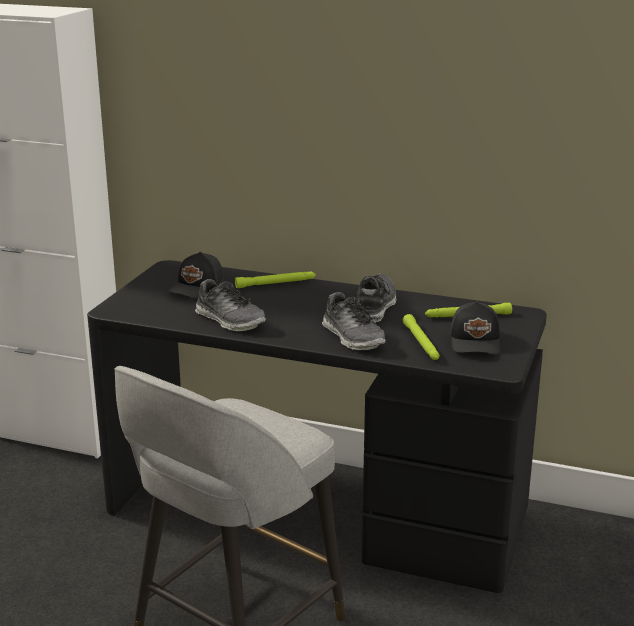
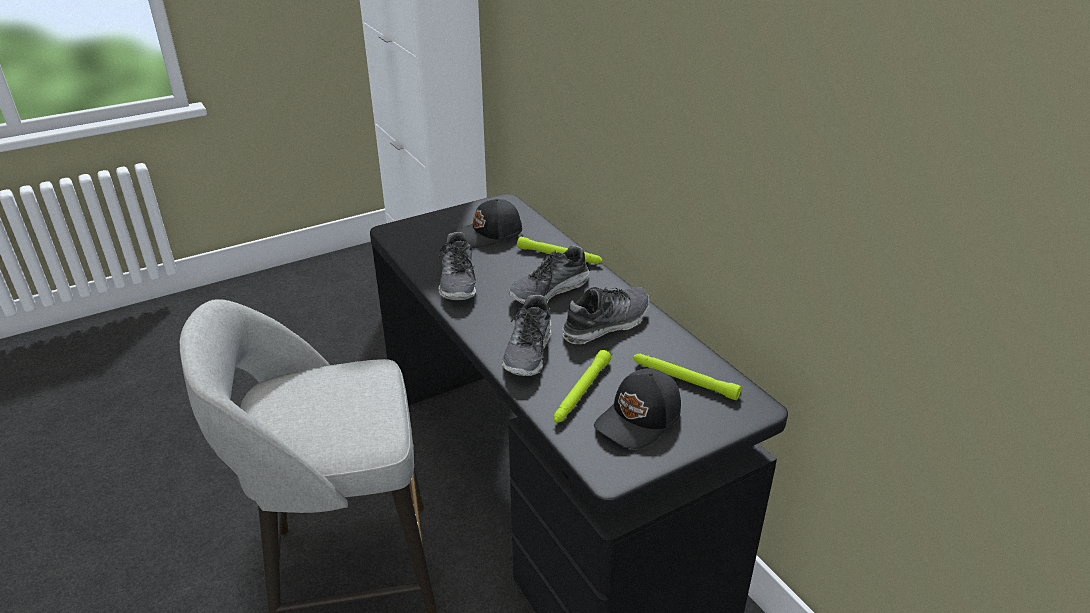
camera: 40 degrees right, 10 degrees up
(305, 303) = (549, 290): none -> shoe

